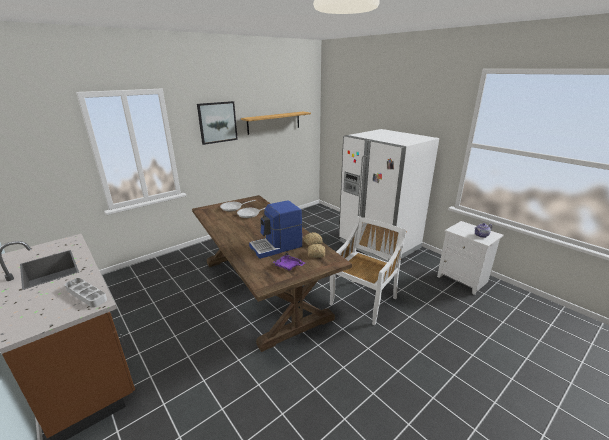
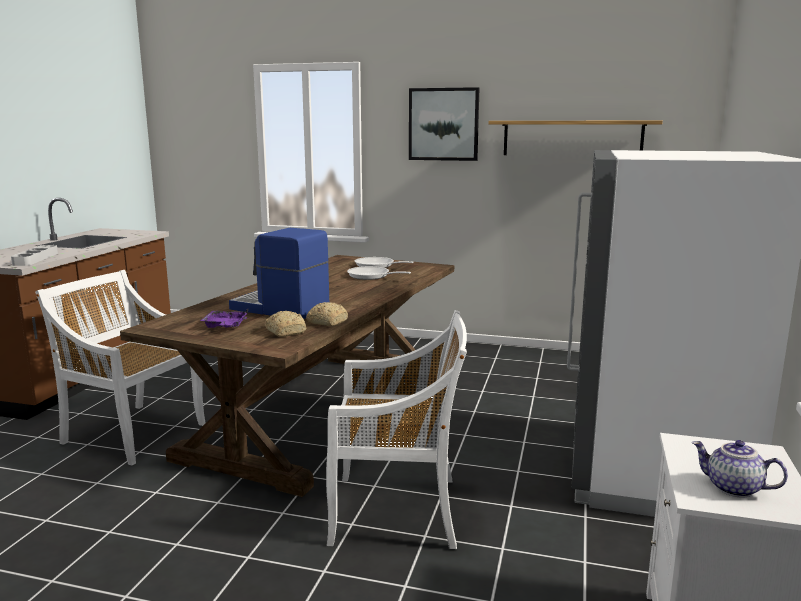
camera: 55 degrees right, 10 degrees down
(211, 357) = (133, 433): none -> white chair

